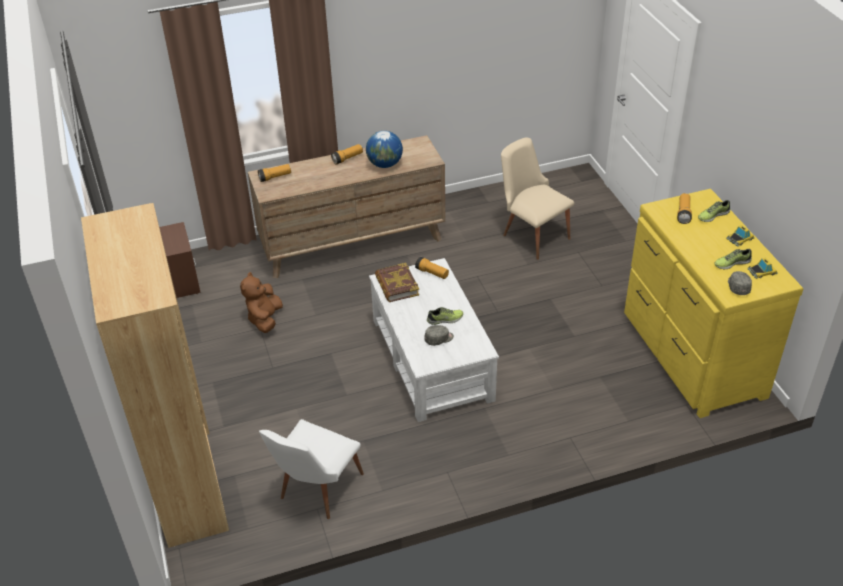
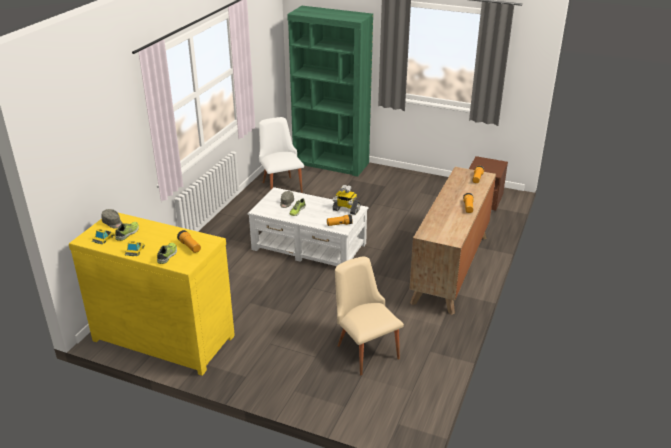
camera: 130 degrees right, 10 degrees down
(188, 483) = (331, 163): brown bookcase -> green bookcase
(265, 319) = (414, 214): brown plush toy -> none
(385, 164) = (442, 216): globe -> none
(396, 286) = (346, 210): book -> toy robot
(531, 234) = (364, 348): beige chair -> beige chair turned 120 degrees counterclockwise

